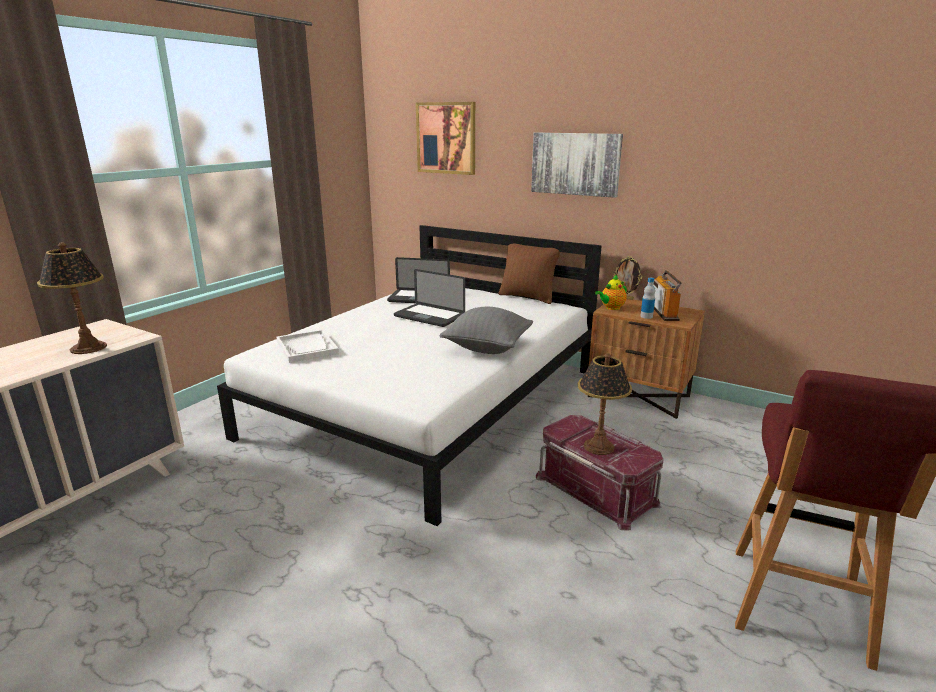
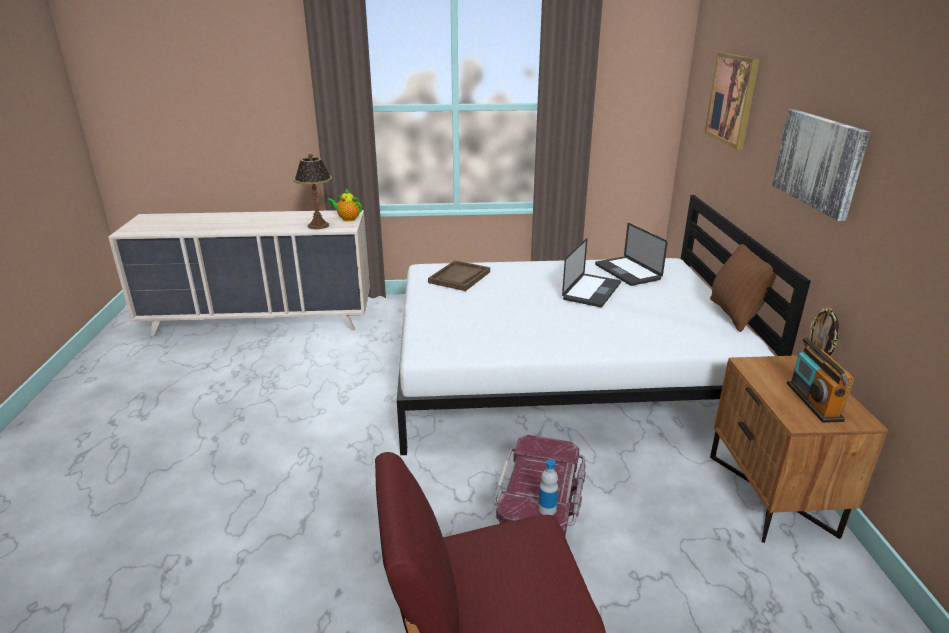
camera: 55 degrees right, 5 degrees up
(307, 348) = (459, 277): white tray -> brown tray
(429, 316) = (591, 291): laptop -> laptop turned 150 degrees counterclockwise
(487, 348) = (568, 340): grey pillow -> none
(599, 447) = (533, 479): table lamp -> none
(611, 308) = (762, 364): teapot -> teapot (347, 219)
(646, 316) = (776, 392): bottle -> bottle (547, 509)
(664, 313) = (813, 402): radio -> radio turned 120 degrees clockwise

